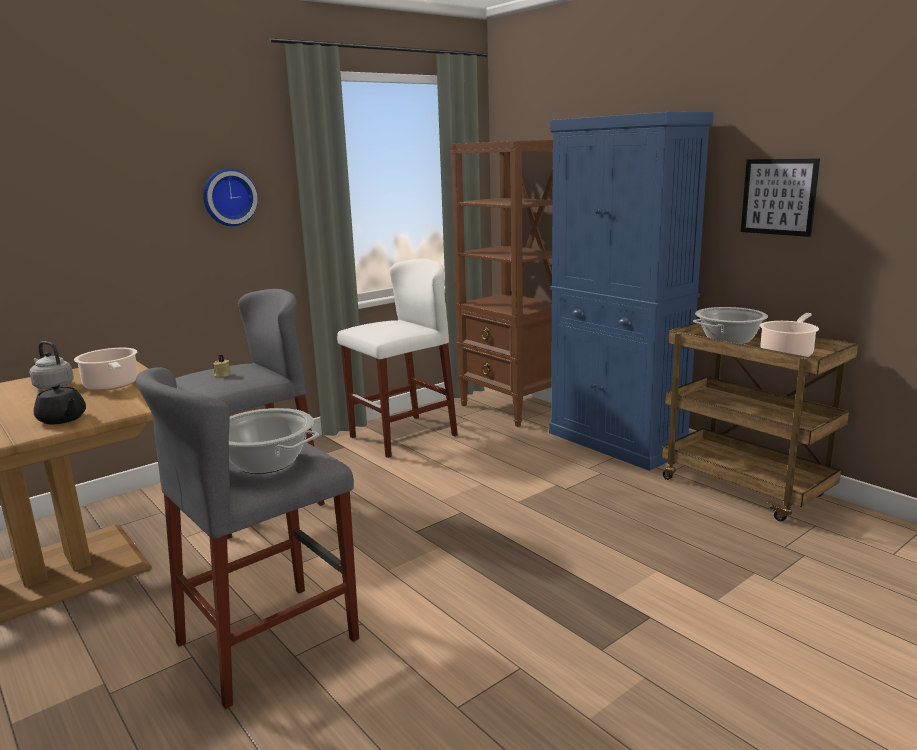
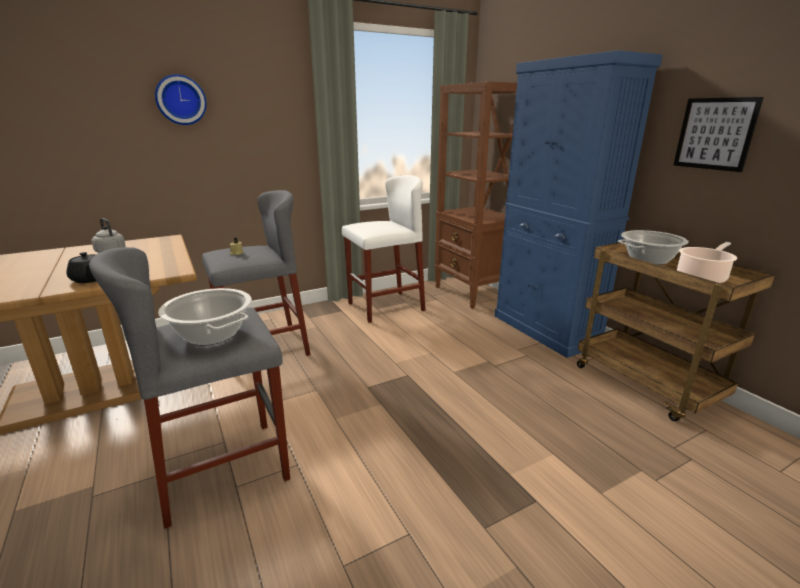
camera: 10 degrees right, 5 degrees up
(112, 385) = (148, 255): cooking pot -> none
(228, 197) = (262, 118): wall clock -> wall clock (181, 100)

